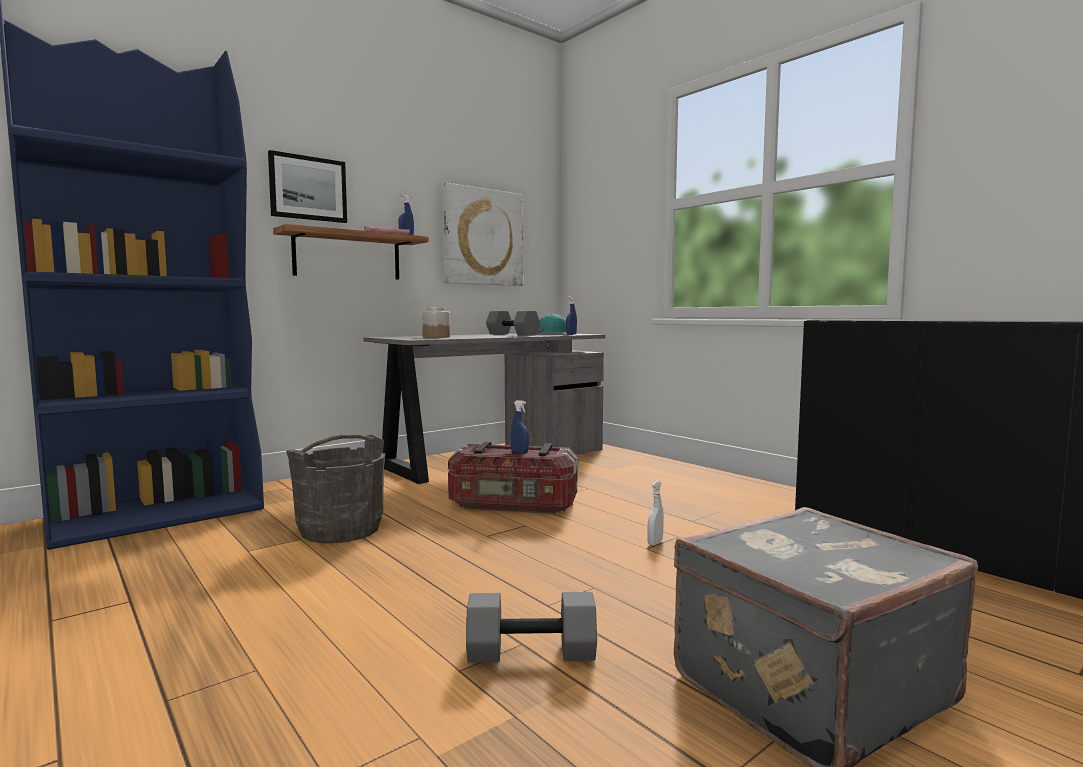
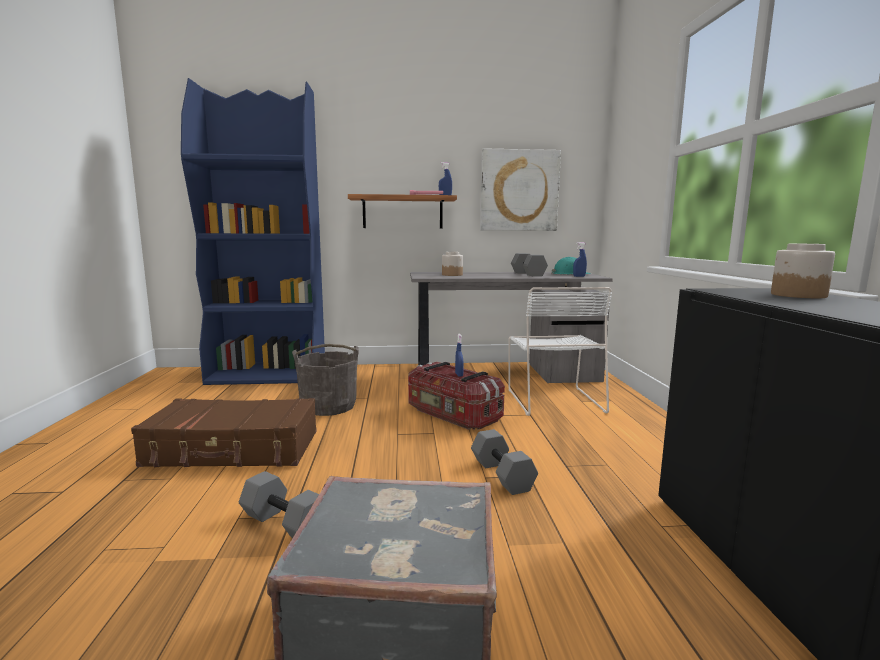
camera: 35 degrees right, 5 degrees up
(293, 608) = (233, 449): none -> brown suitcase
(308, 188) = (375, 165): picture -> none
(586, 472) = (553, 399): none -> white chair
(655, 542) = (500, 475): white spray bottle -> grey dumbbell
(892, 319) = (798, 295): none -> jar

